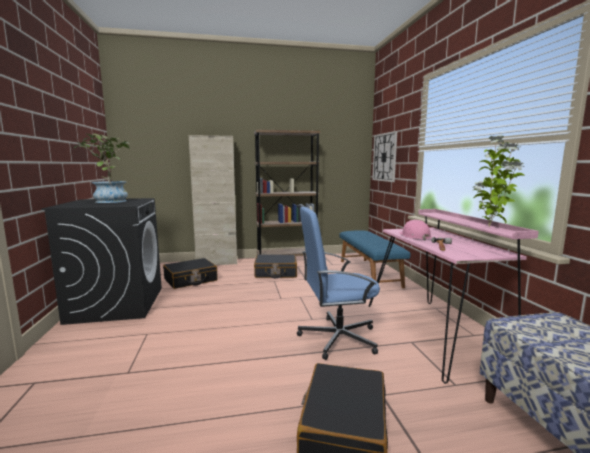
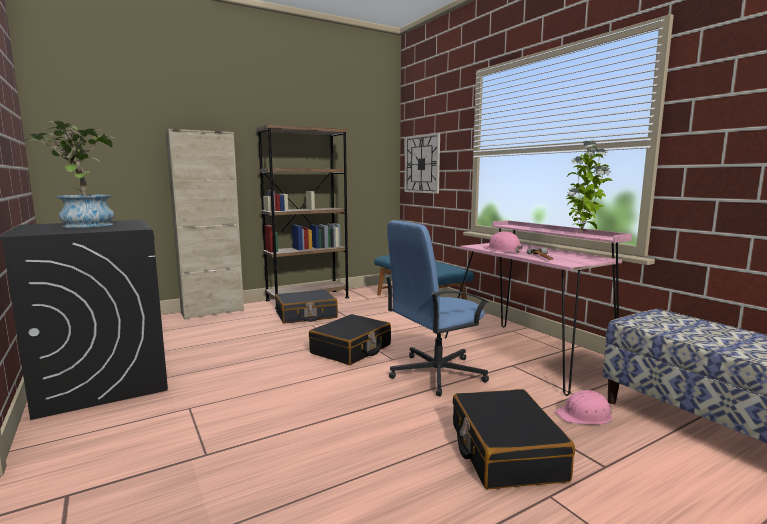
camera: 20 degrees left, 0 degrees up
(190, 280) = (192, 337): black suitcase -> black suitcase (351, 349)
(449, 409) = (585, 415): none -> pink hard hat

